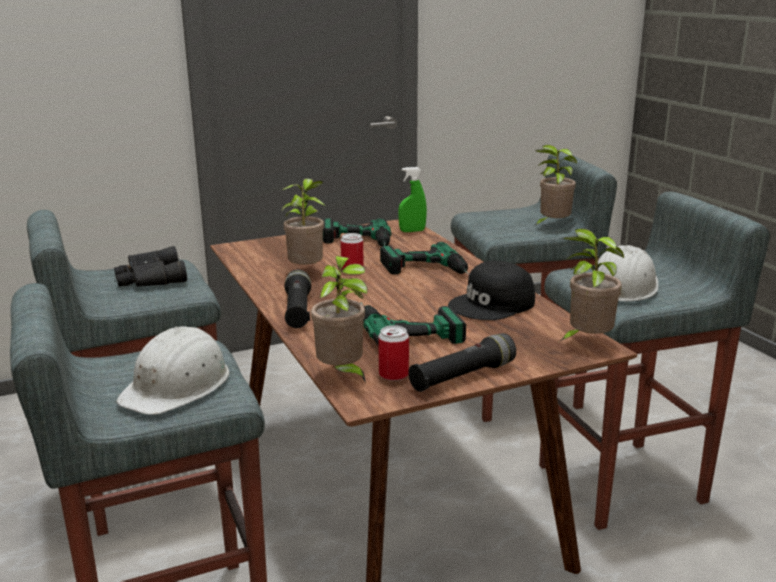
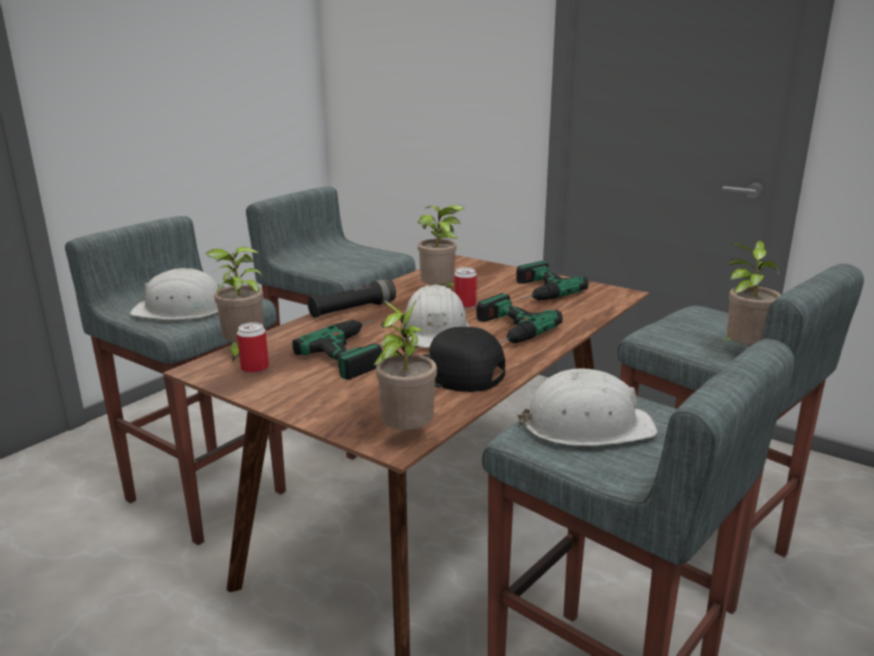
camera: 60 degrees right, 0 degrees up
(149, 278) = (356, 257): black binoculars -> none
(397, 292) = (436, 331): none -> white hard hat
(412, 231) = (607, 301): green spray bottle -> none
(462, 376) = (271, 394): black flashlight -> none

